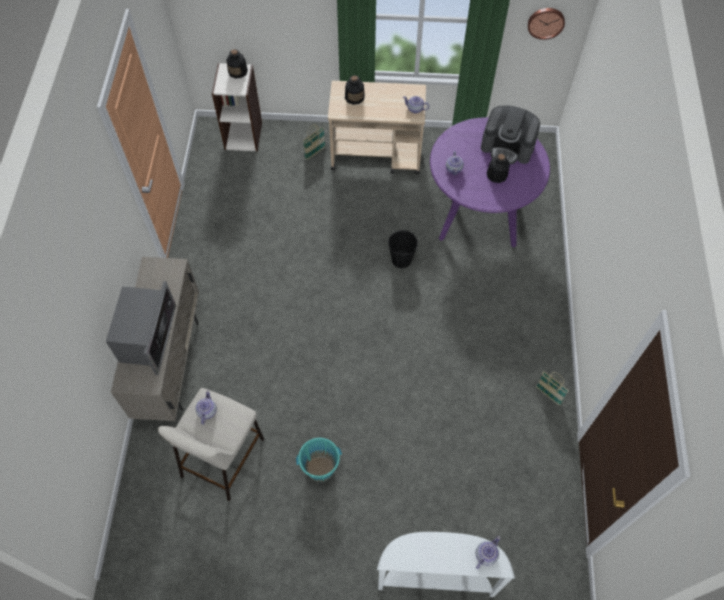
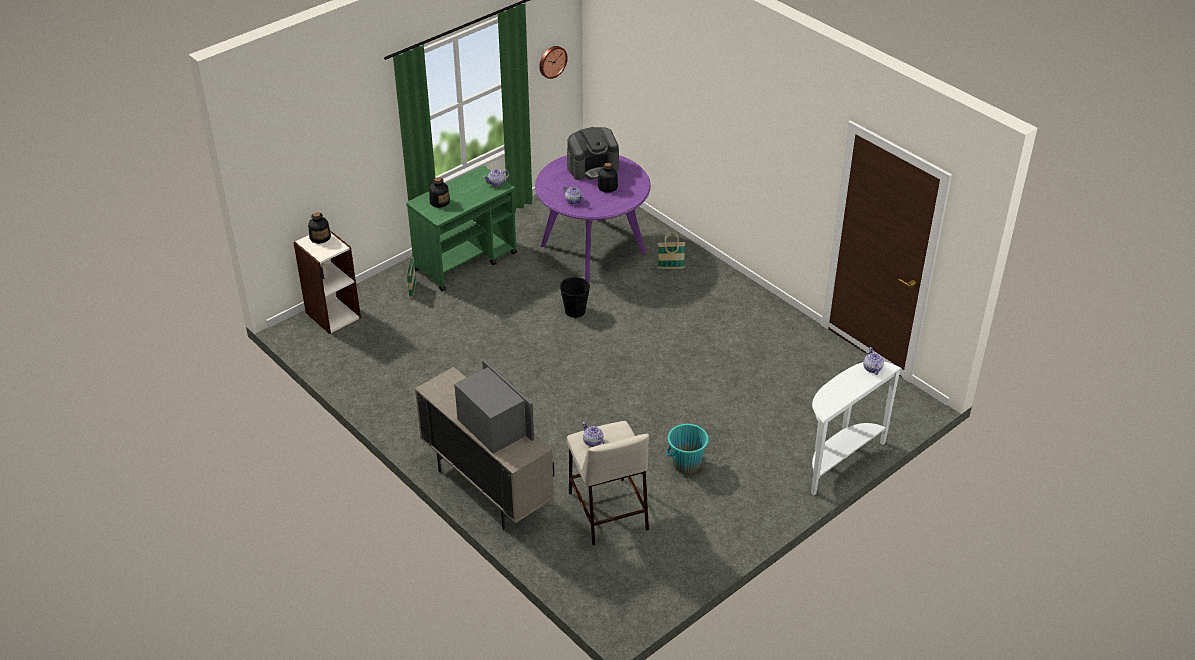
camera: 45 degrees left, 20 degrees down
(377, 155) = (466, 261): beige cart -> green cart
(548, 395) = (777, 318): basket -> basket (670, 267)

